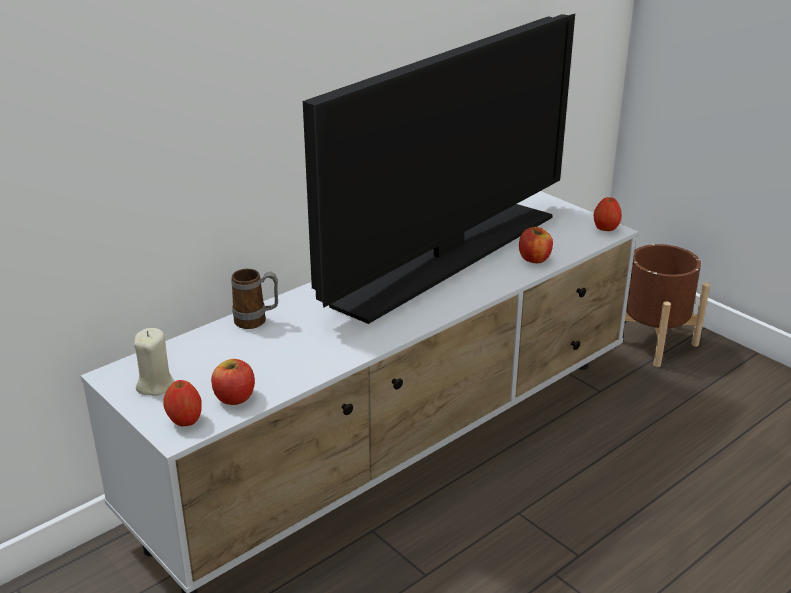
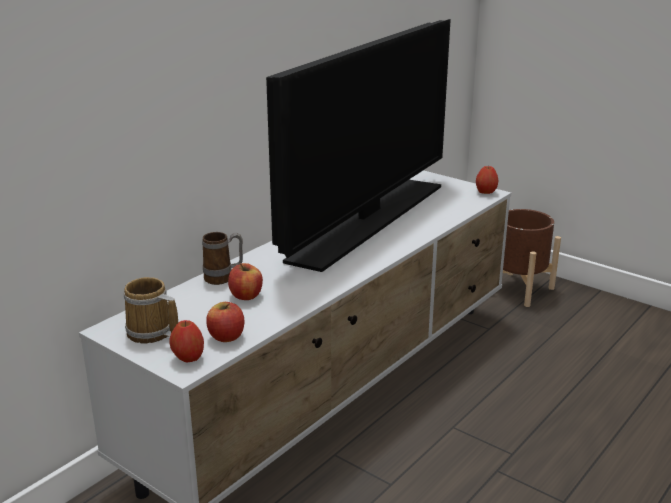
camera: 10 degrees left, 5 degrees down
(155, 385) = (151, 333): beige candle -> mug
(534, 259) = (438, 216): apple -> apple (246, 296)

